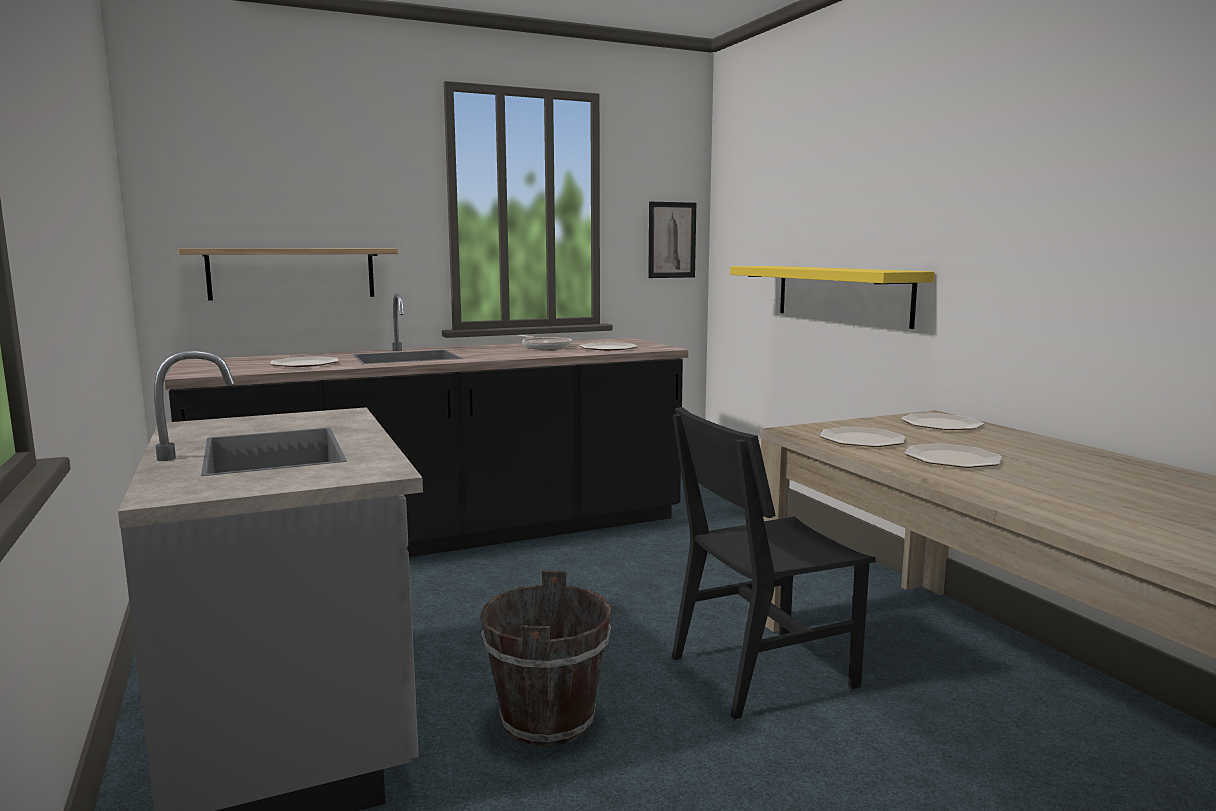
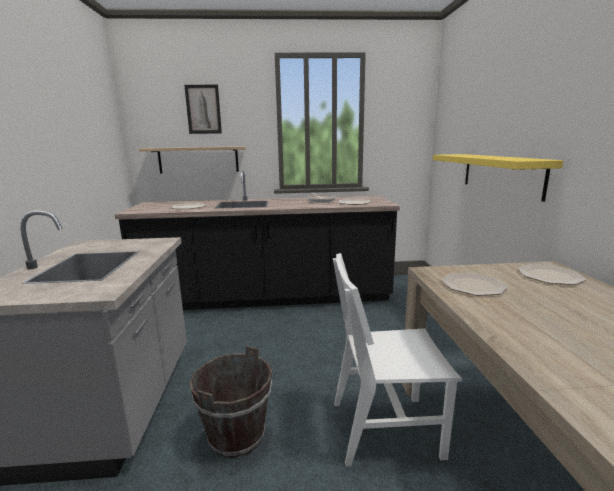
camera: 20 degrees right, 5 degrees up
(672, 240) = (408, 138): picture -> picture (203, 109)
(762, 671) = (385, 428): black chair -> white chair
(952, 458) = (534, 315): plate -> none

